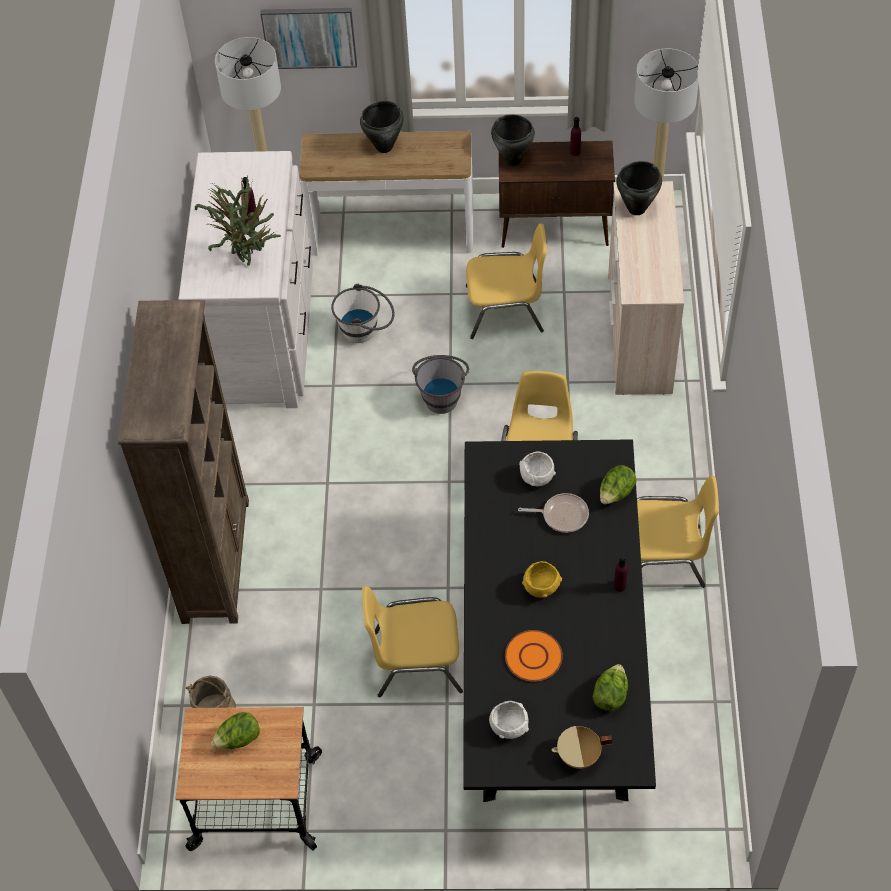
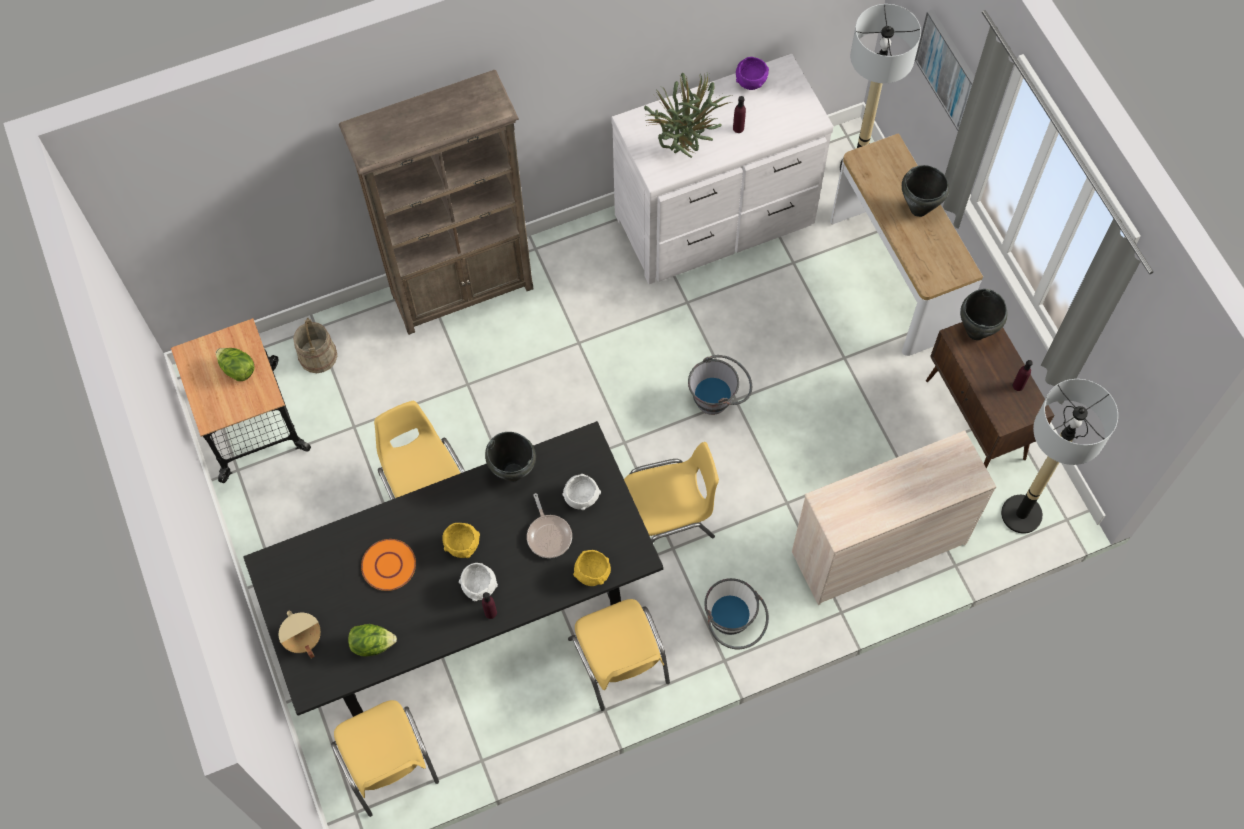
camera: 65 degrees right, 10 degrees up
(209, 190) = (750, 82): none -> purple bowl
(366, 330) = (763, 303): white bucket -> white bucket (733, 625)
(506, 310) = (848, 414): yellow chair -> yellow chair (388, 763)
(509, 727) = (311, 571): white bowl -> white bowl (479, 586)
(616, 494) = (592, 574): lettuce -> yellow bowl
(636, 208) = (938, 464): black cooking pot -> black cooking pot (513, 472)

